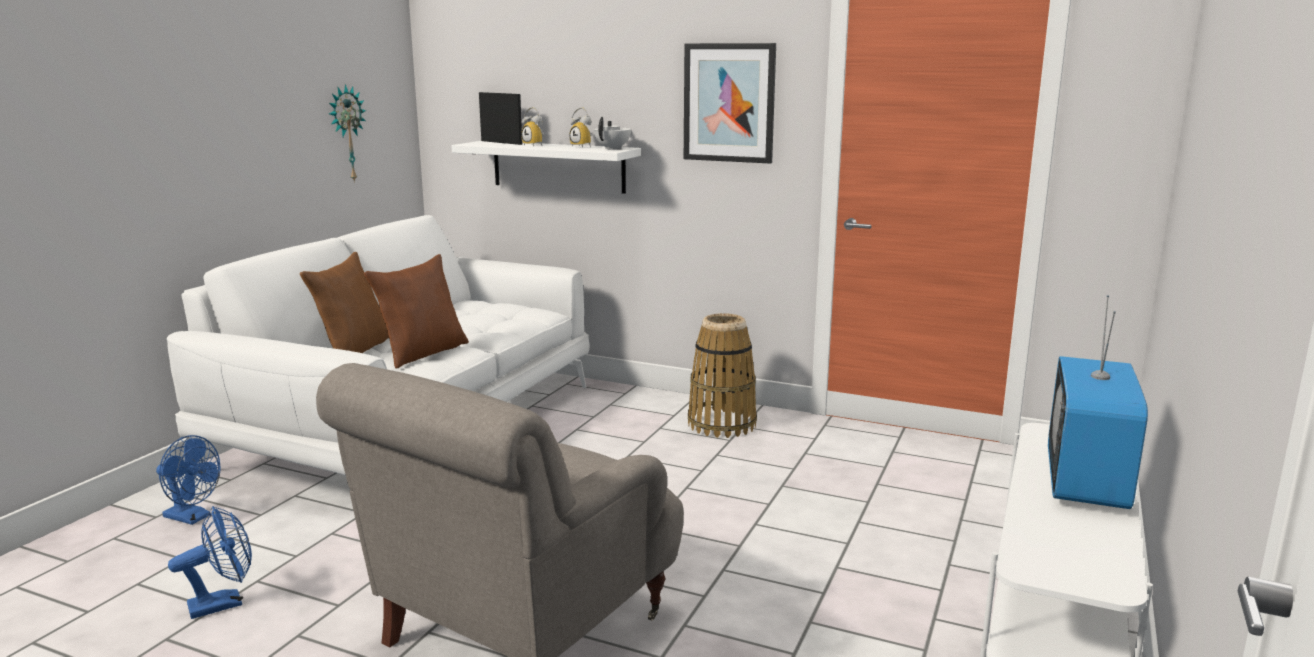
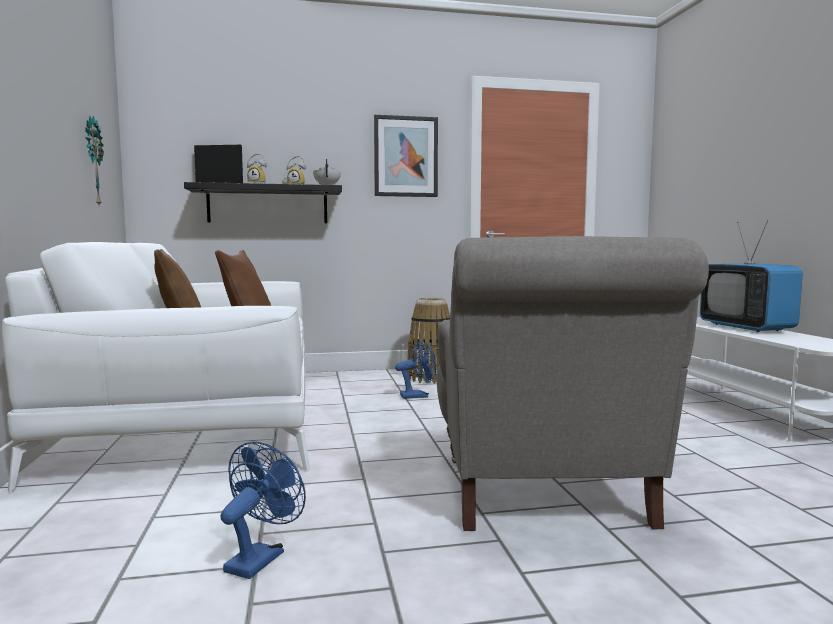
camera: 35 degrees left, 10 degrees down
(193, 517) = (85, 515): blue fan -> blue fan (418, 396)
(558, 166) = (268, 205): white shelf -> black shelf

